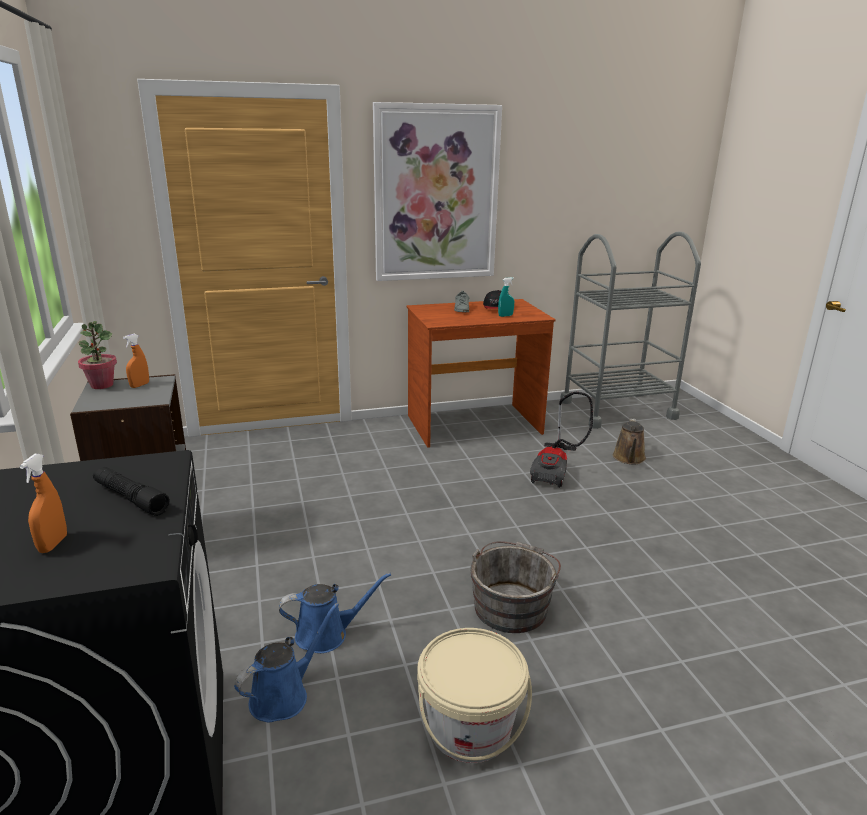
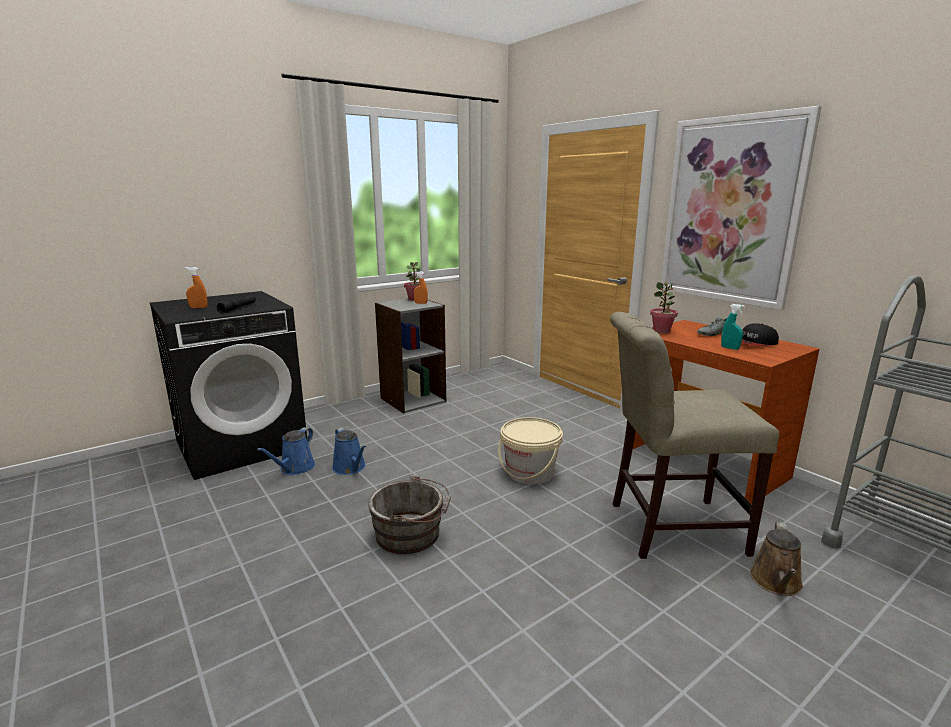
camera: 70 degrees right, 5 degrees down
(283, 696) = (295, 468): blue watering can -> blue watering can turned 90 degrees clockwise
(437, 319) = (661, 331): none -> potted plant
(470, 728) = (273, 537): beige bucket -> beige bucket (530, 472)
(555, 470) = (668, 527): vacuum cleaner -> beige chair
(629, 458) = (776, 583): brown watering can -> brown watering can turned 60 degrees counterclockwise

